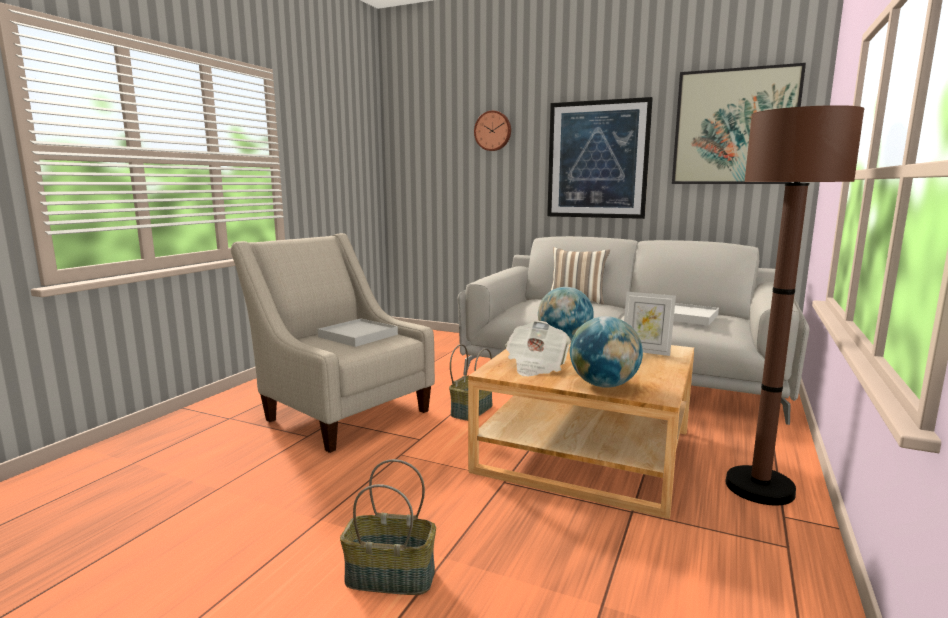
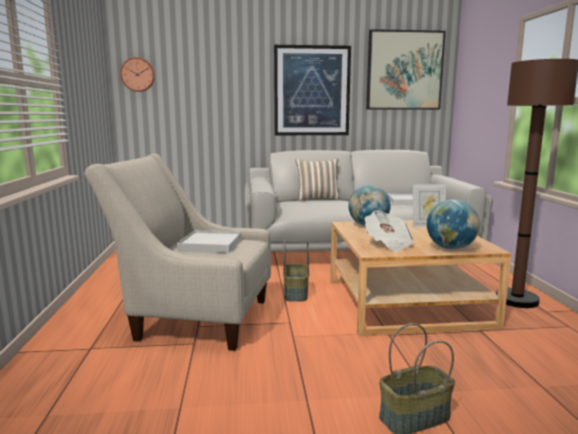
camera: 30 degrees left, 0 degrees up
(493, 131) = (223, 64): wall clock -> wall clock (138, 74)

